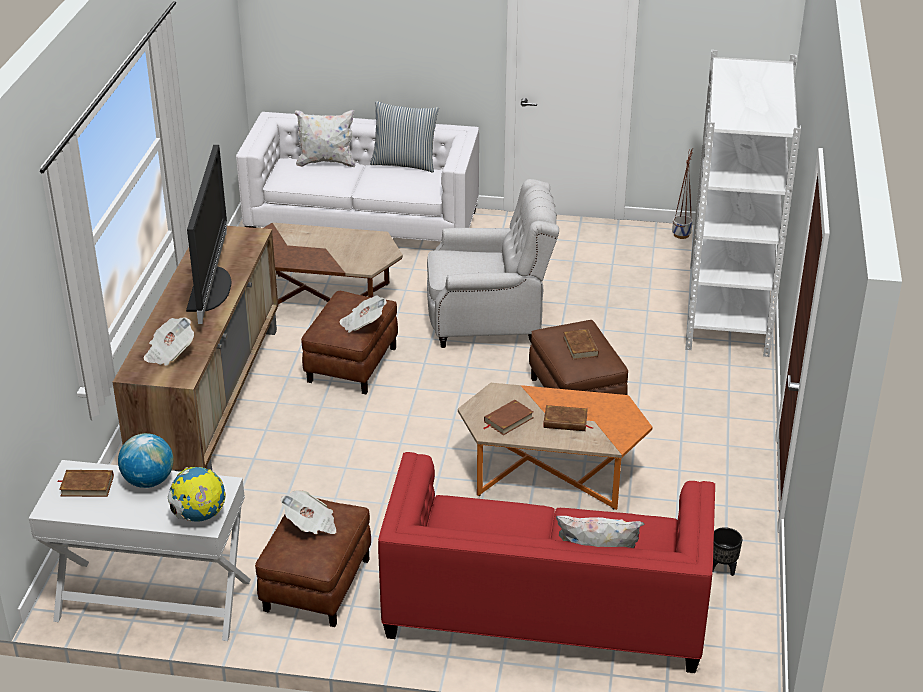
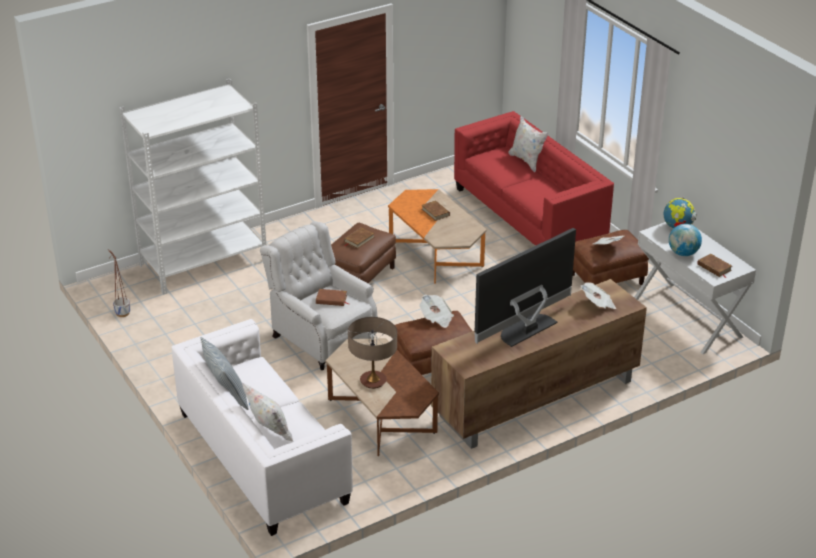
camera: 130 degrees left, 0 degrees up
(319, 240) = (373, 381): none -> table lamp
(508, 420) = (457, 227): brown book -> brown book (331, 299)
(722, 569) = (438, 187): black planter -> none

